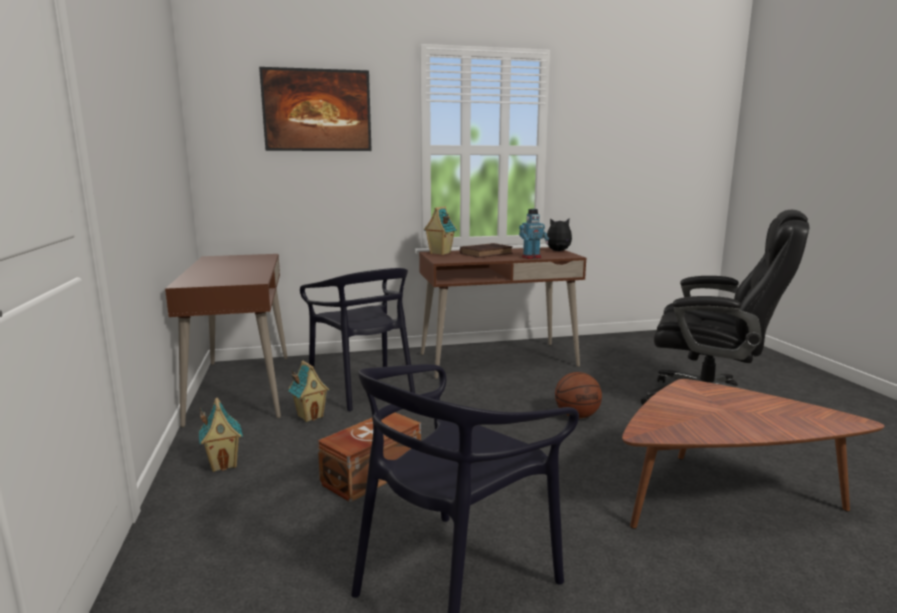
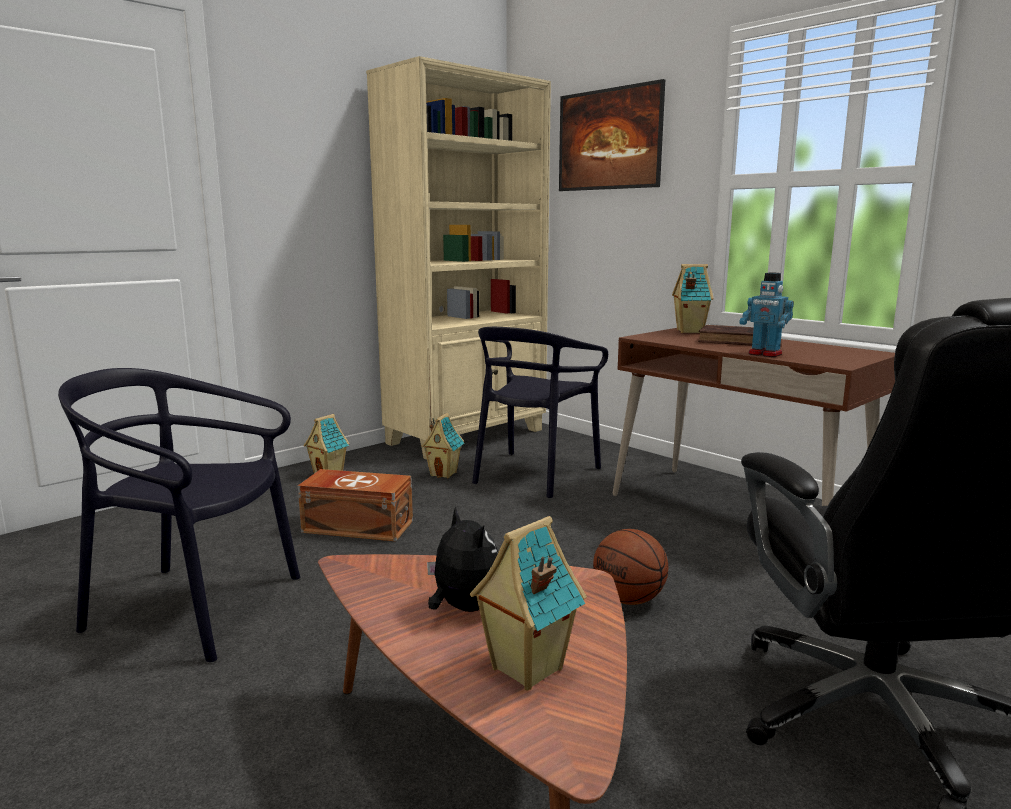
camera: 60 degrees right, 0 degrees up
(241, 388) = (468, 437): brown desk -> beige bookcase
(558, 251) = (860, 357): plush toy -> plush toy (463, 608)
(785, 414) = (525, 669): none -> toy house

